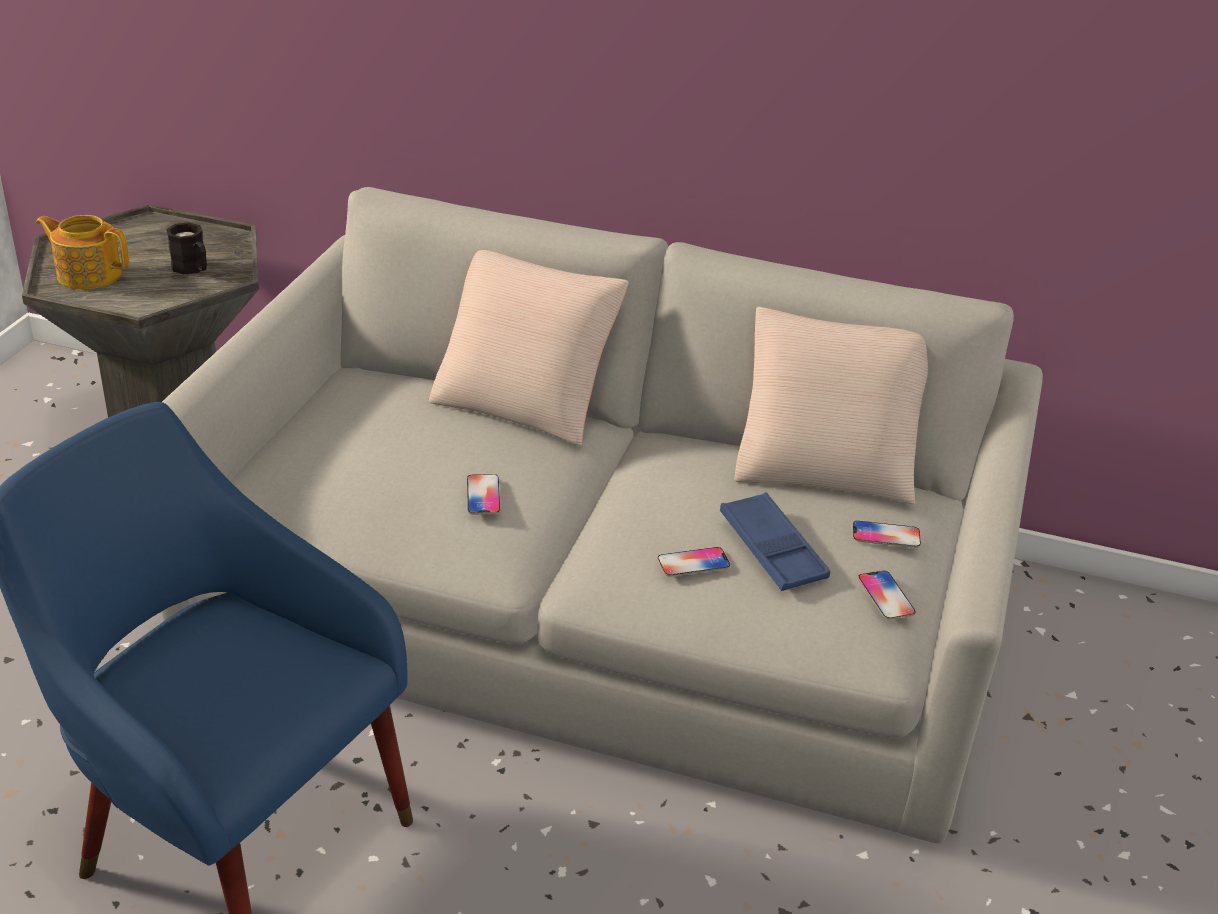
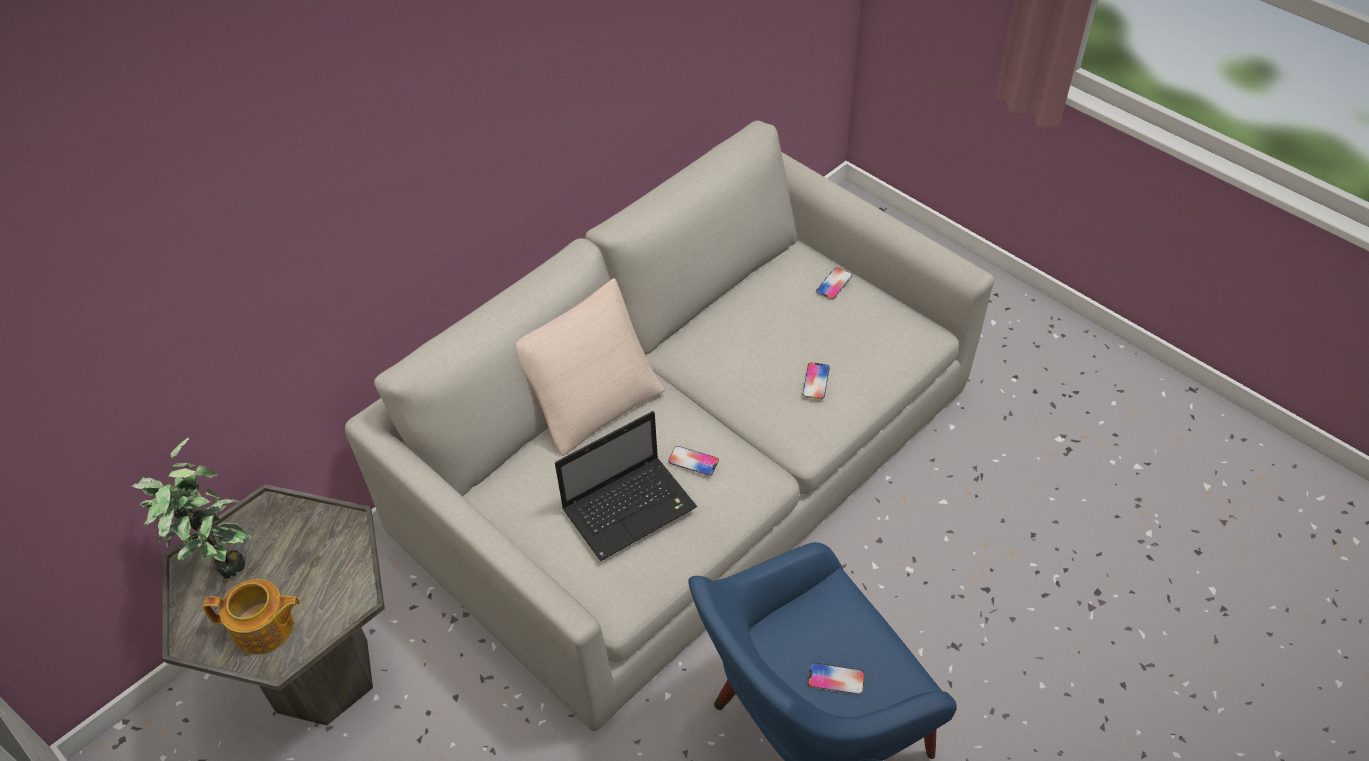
camera: 60 degrees left, 15 degrees up
(88, 274) = (264, 628): teapot -> teapot turned 135 degrees counterclockwise
(156, 233) = (219, 562): none -> potted plant
(193, 269) = (309, 548): black mug -> none
(382, 467) = (631, 507): none -> laptop
(772, 549) = (823, 339): blue tray -> none
(826, 465) = (751, 279): beige pillow -> none
(886, 596) = (886, 309): phone -> phone (836, 679)

